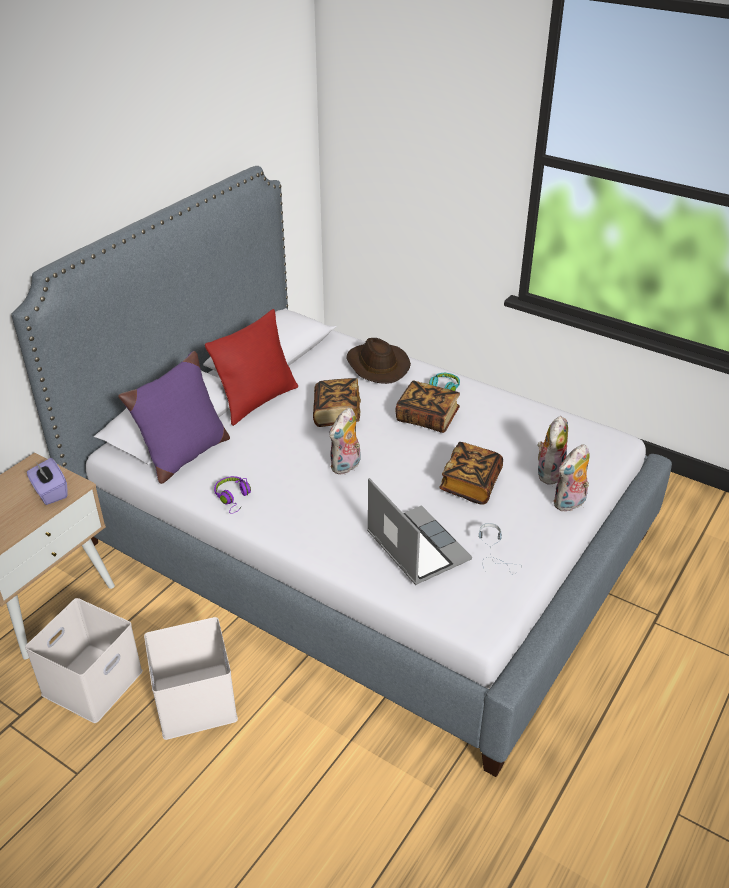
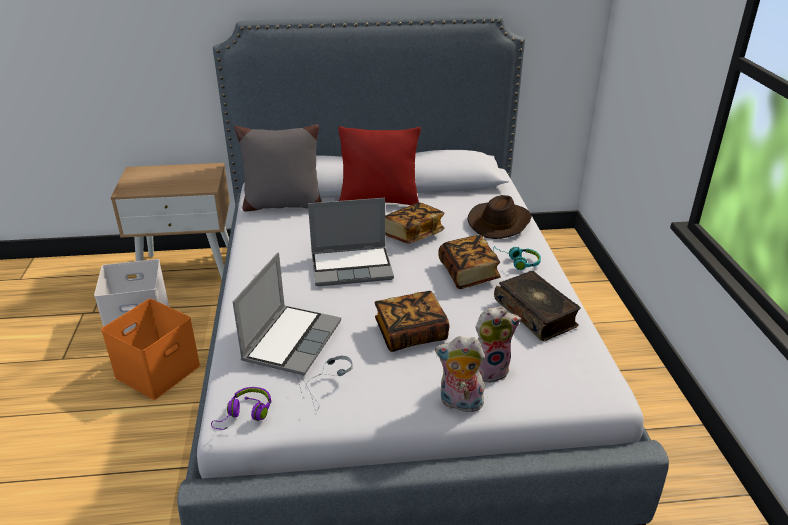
camera: 50 degrees right, 5 degrees down
(50, 492) = (192, 183): purple tissue box -> none
(184, 456) = (282, 205): purple pillow -> grey pillow
(193, 699) = (158, 370): white storage box -> orange storage box
(233, 498) = (260, 242): purple headphones -> purple headphones (245, 414)
(346, 467) = (352, 267): plush toy -> laptop
(510, 417) = (536, 313): none -> book

